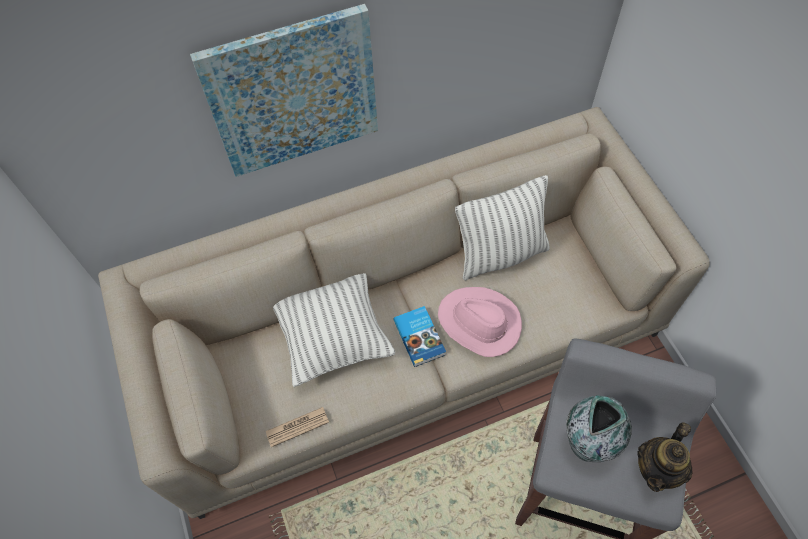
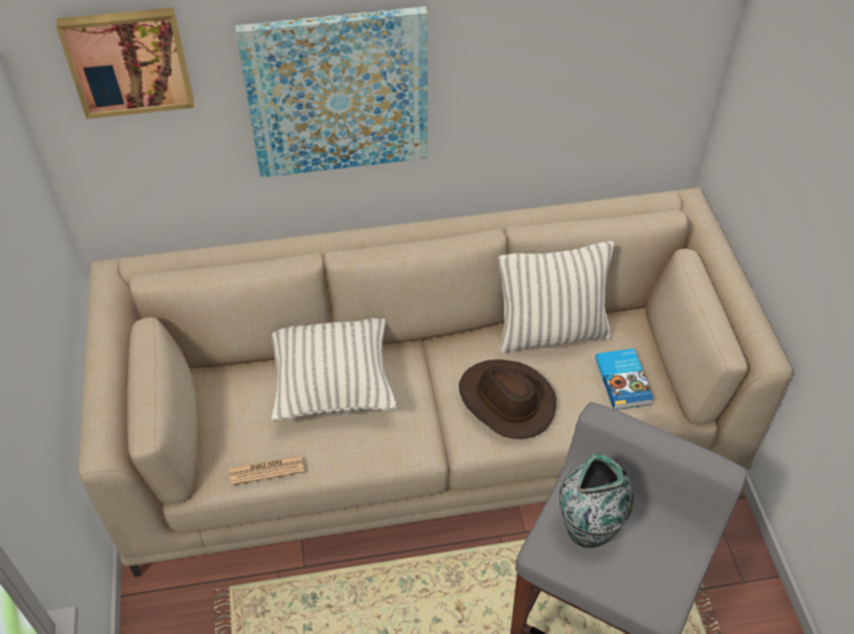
camera: 10 degrees right, 10 degrees down
(93, 105) = (128, 61): none -> picture
(420, 337) = (433, 403): book -> book (624, 381)
(479, 323) = (505, 401): pink hat -> brown hat
(657, 469) = (663, 571): teapot -> none

